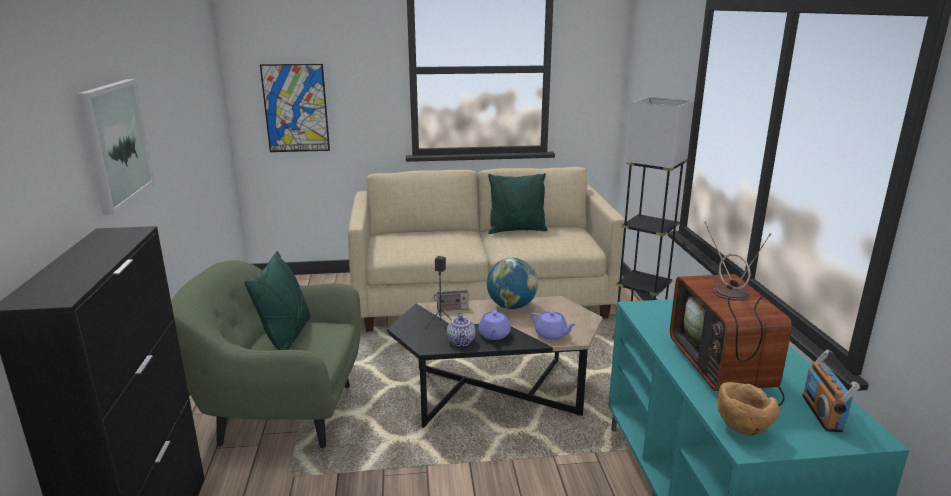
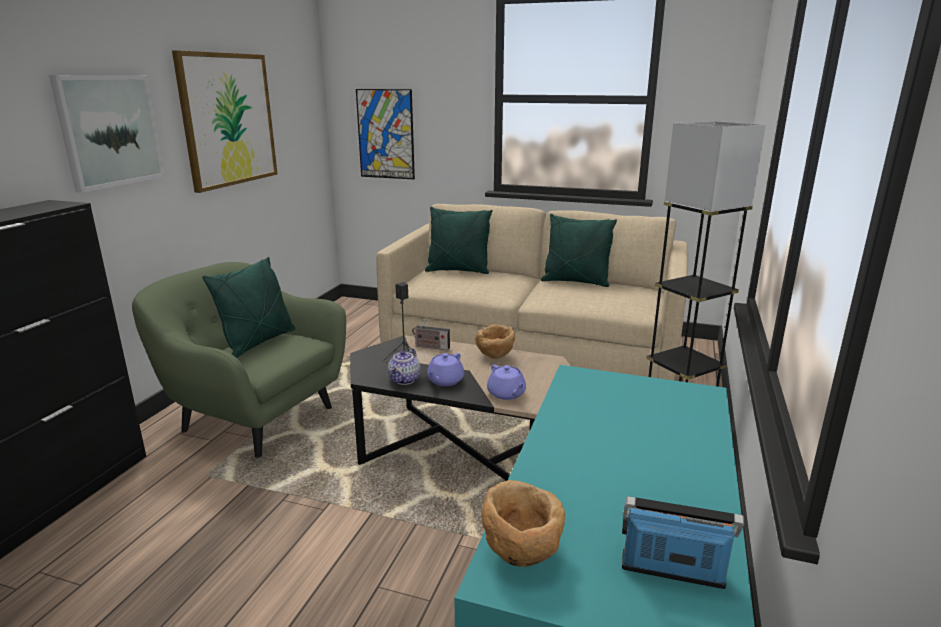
camera: 25 degrees right, 0 degrees up
(176, 112) = (228, 120): none -> picture
(409, 235) = (458, 271): none -> green pillow
(511, 306) = (495, 357): globe -> brown bowl
(725, 369) = (598, 472): television -> none
(822, 413) = (672, 571): radio -> radio turned 75 degrees clockwise

